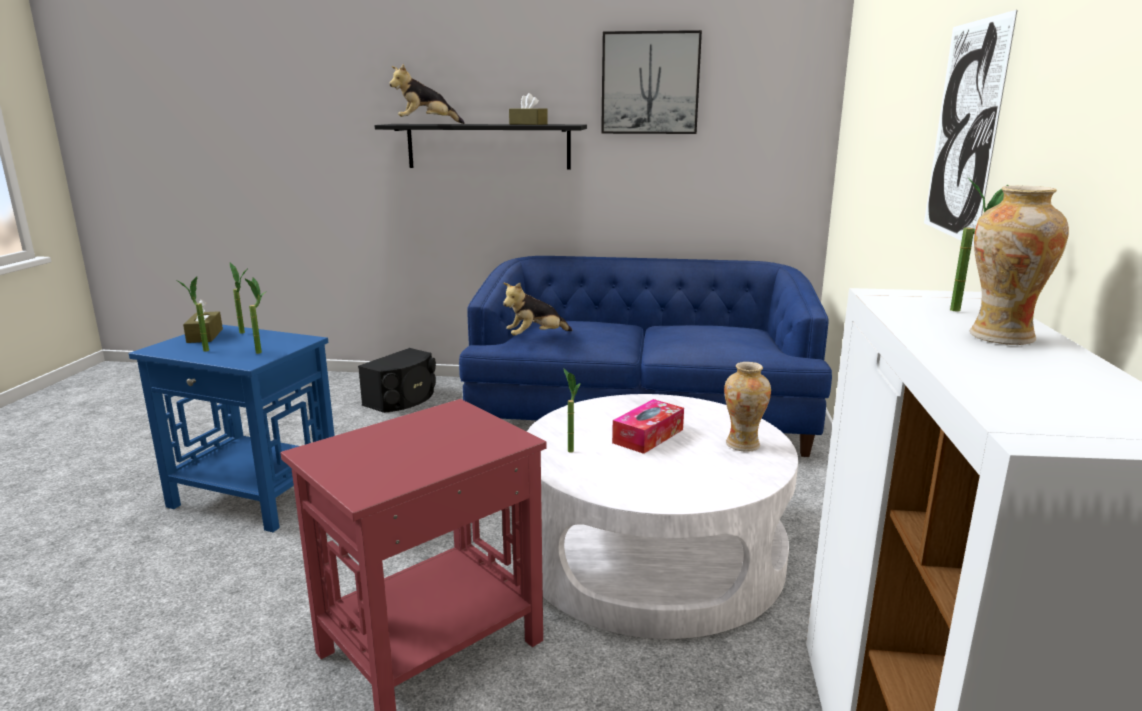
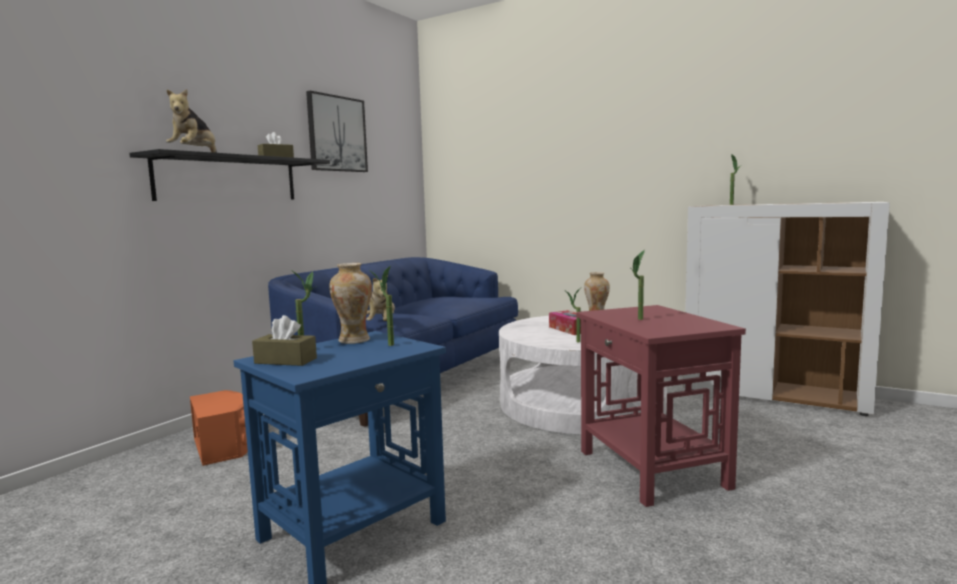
camera: 65 degrees left, 10 degrees down
(201, 350) = (344, 360): potted plant -> potted plant (638, 320)
(402, 399) = (224, 446): black speaker -> orange speaker
(964, 131) = (633, 150): picture -> none
(1001, 337) = (770, 203): vase -> vase (354, 340)

